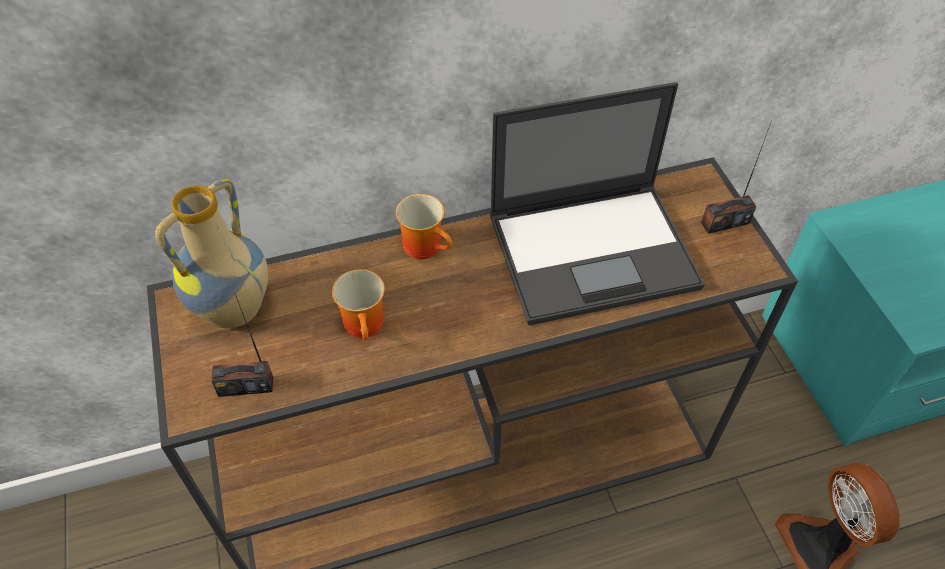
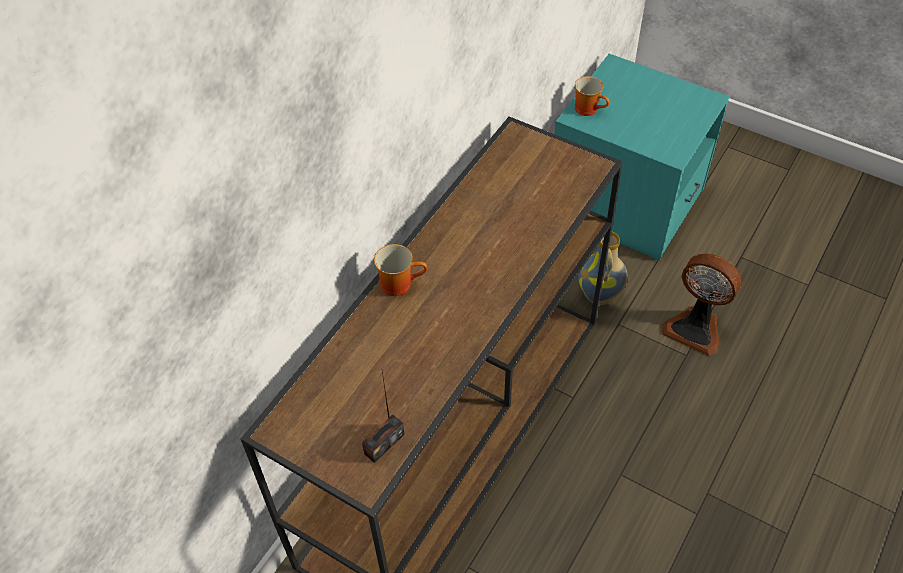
camera: 40 degrees left, 0 degrees up
(235, 311) = (323, 408): vase -> vase (600, 295)
(367, 325) = (417, 354): mug -> mug (589, 108)
(595, 251) = (501, 217): laptop -> none
(725, 222) = (554, 152): radio -> none

